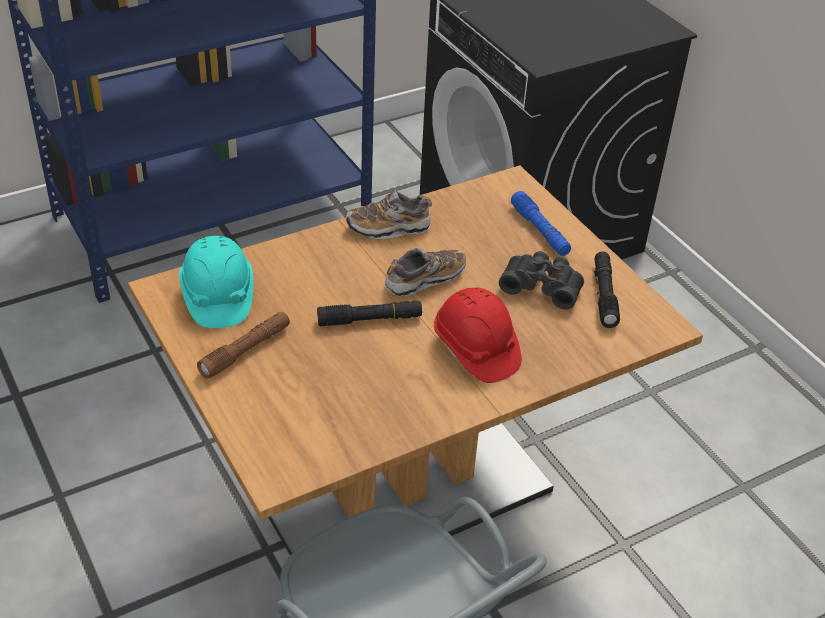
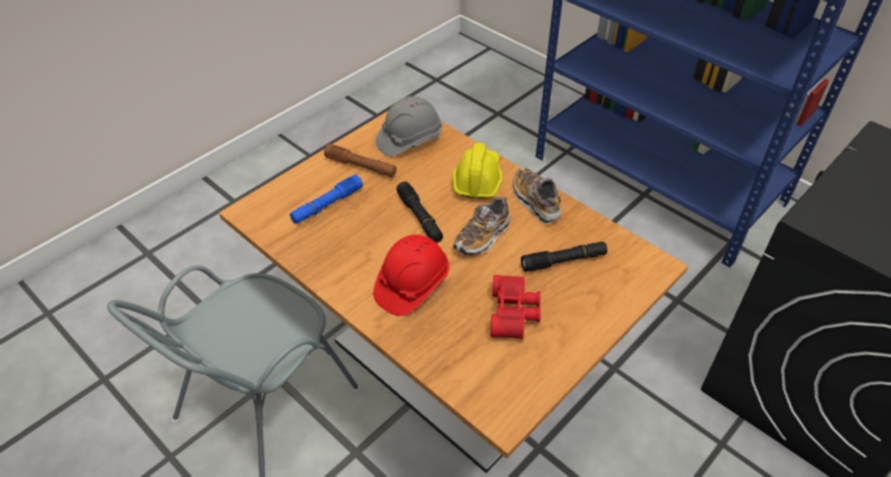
camera: 75 degrees right, 5 degrees up
(217, 297) = (409, 139): turquoise hard hat -> grey hard hat
(327, 259) = (477, 179): none -> yellow hard hat
(424, 280) = (482, 237): shoe -> shoe turned 90 degrees clockwise
(540, 231) = (594, 297): blue flashlight -> blue flashlight (327, 205)
(542, 286) = (515, 313): black binoculars -> red binoculars
(604, 295) = (526, 361): black flashlight -> black flashlight (563, 261)

